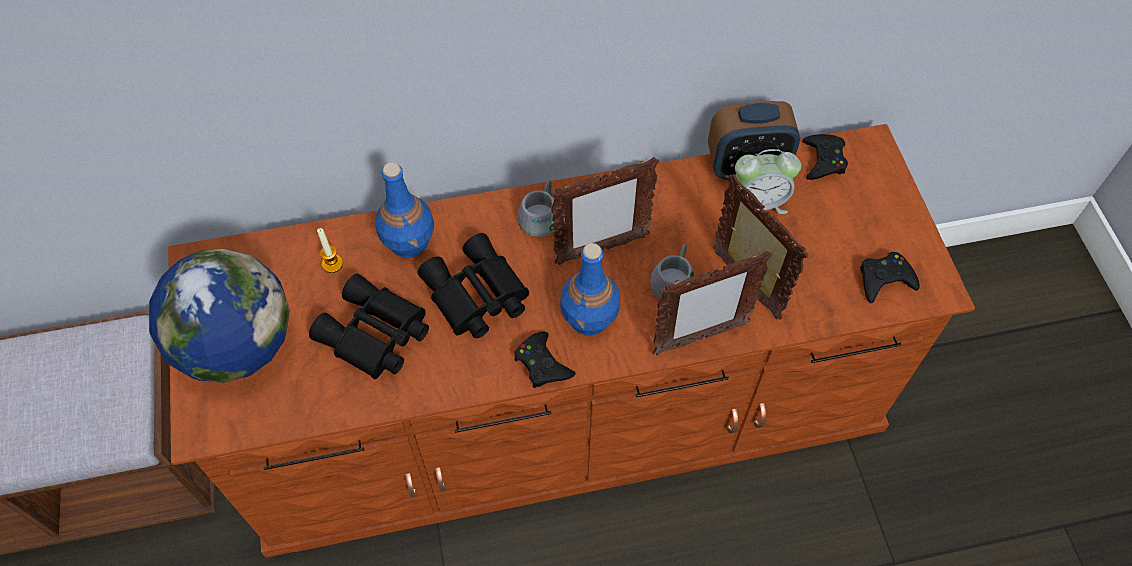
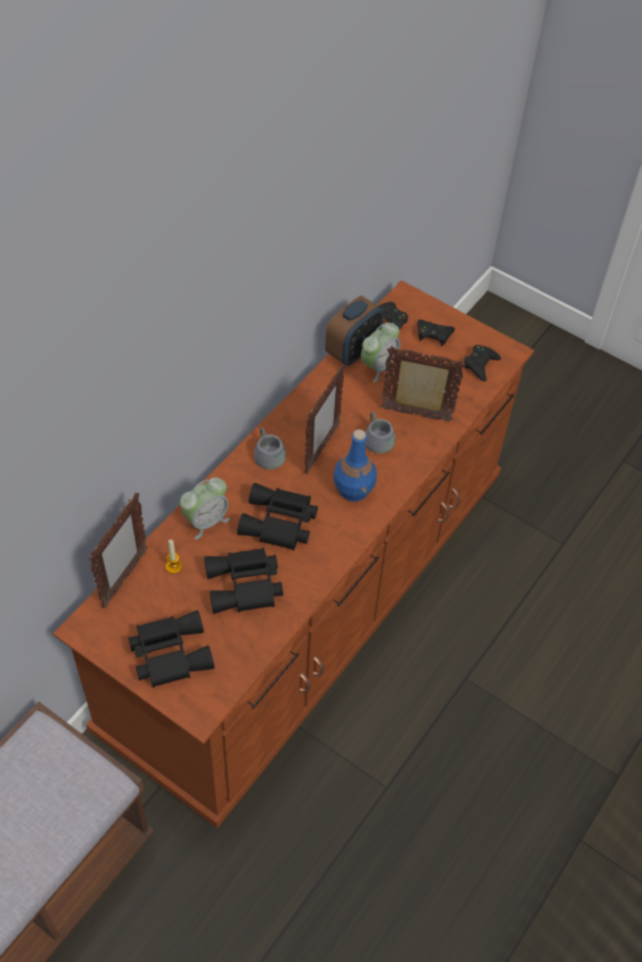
camera: 45 degrees left, 5 degrees down
(238, 346) = (169, 652): globe -> black binoculars
(409, 241) = (206, 521): blue bottle -> alarm clock
(542, 364) = (354, 531): black game controller -> black game controller (433, 334)
(699, 338) = (421, 459): picture frame -> picture frame (124, 579)

